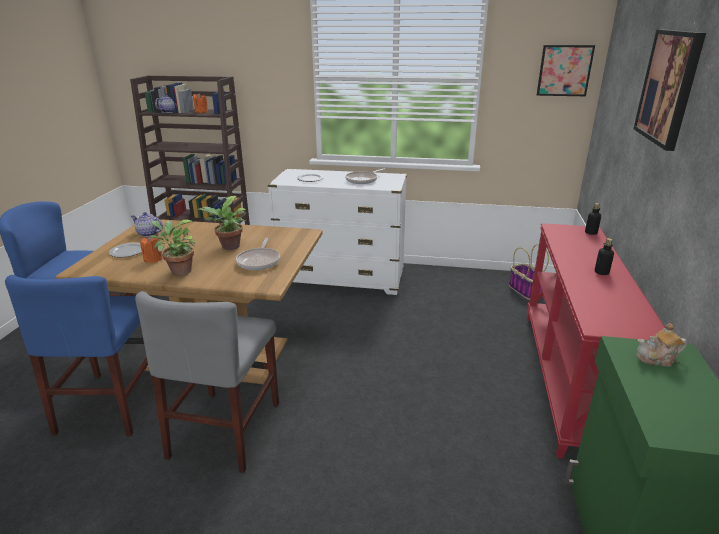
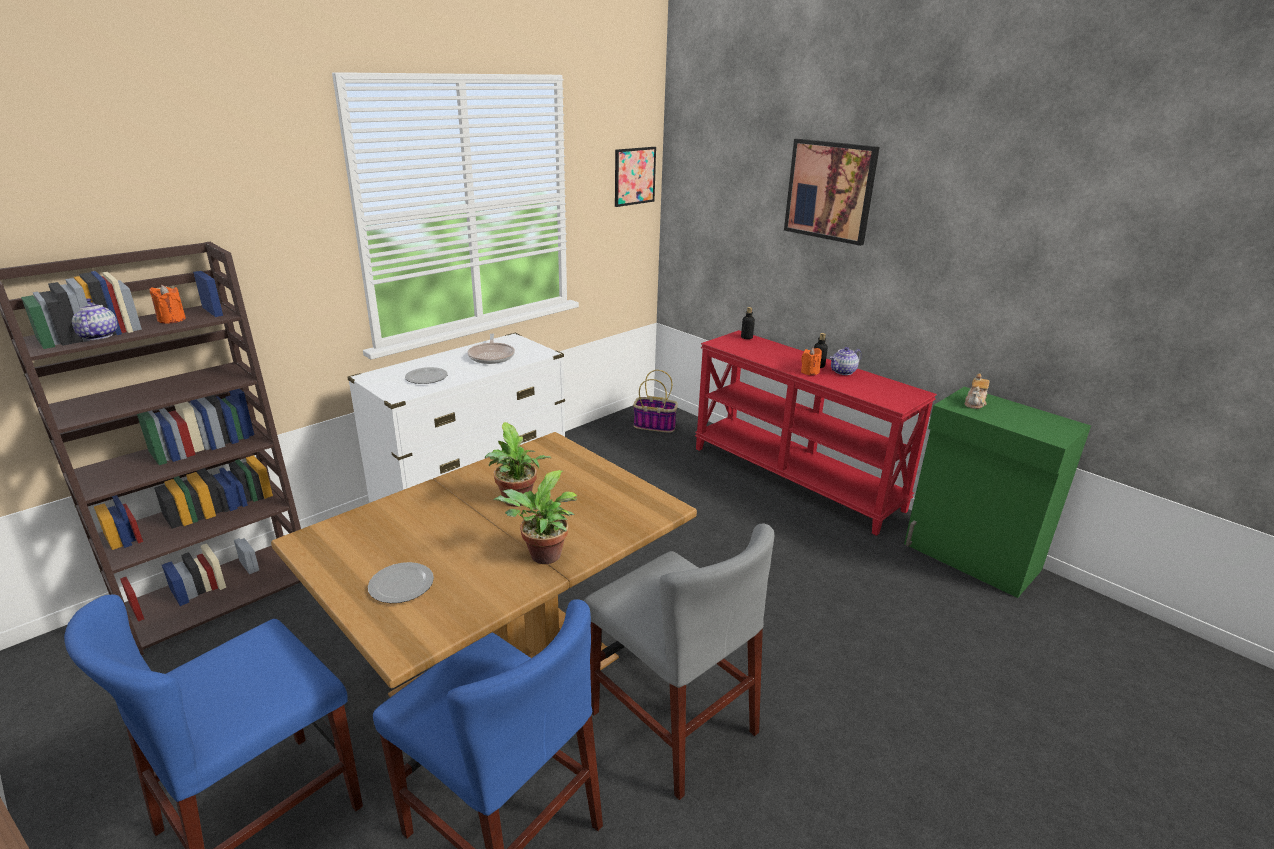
camera: 55 degrees left, 0 degrees up
(148, 234) = (356, 551): teapot -> teapot (843, 372)
(153, 259) = (468, 568): orange candle -> orange candle (809, 372)
(259, 261) = (592, 494): frying pan -> none

